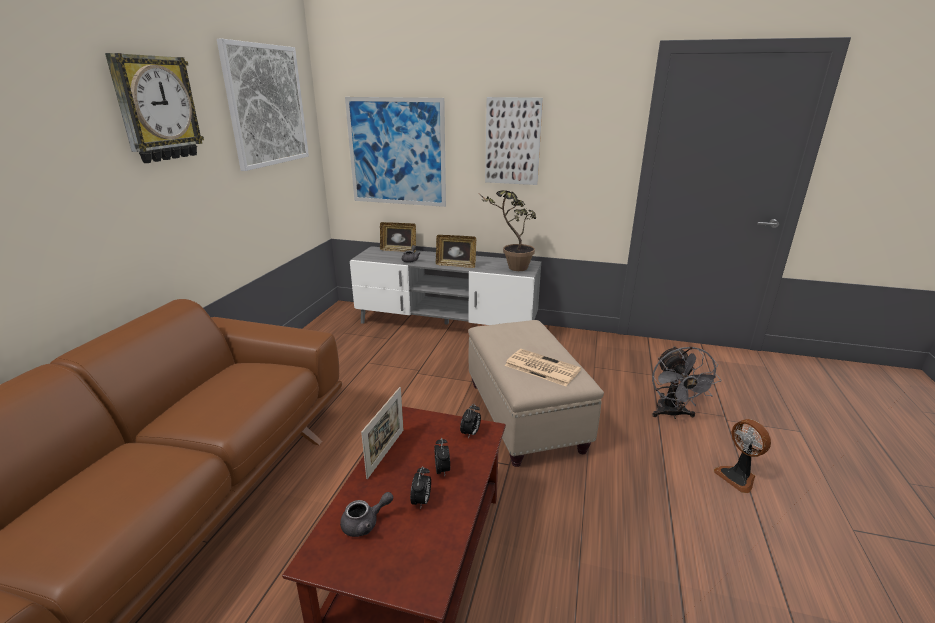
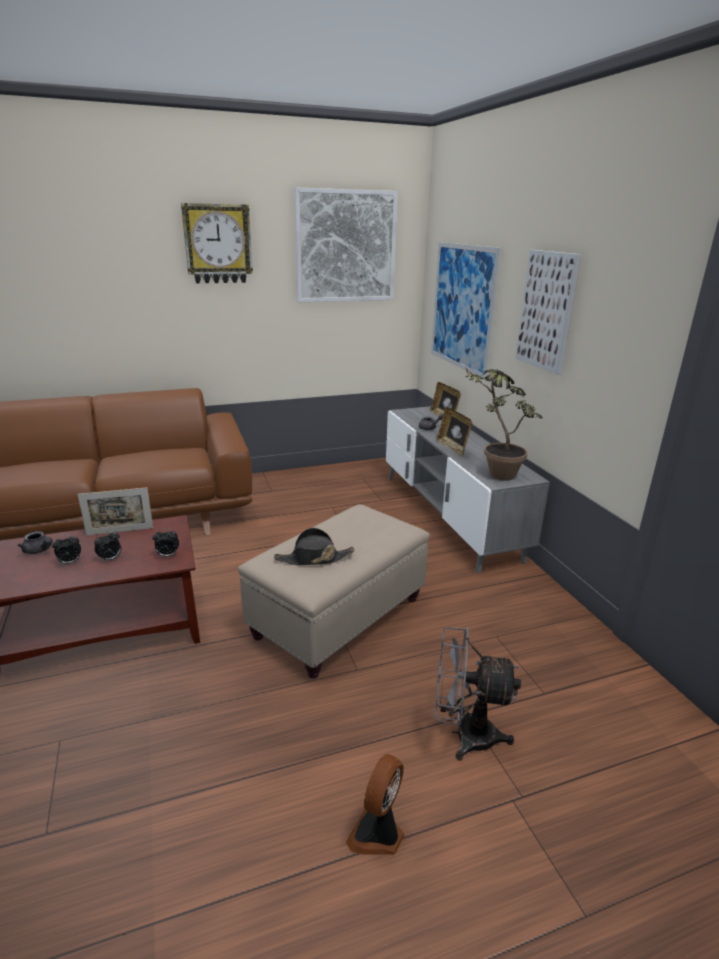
camera: 55 degrees right, 0 degrees up
(541, 367) = (314, 558): newspaper -> black hat
(672, 414) = (464, 734): grey fan -> grey fan turned 45 degrees clockwise

